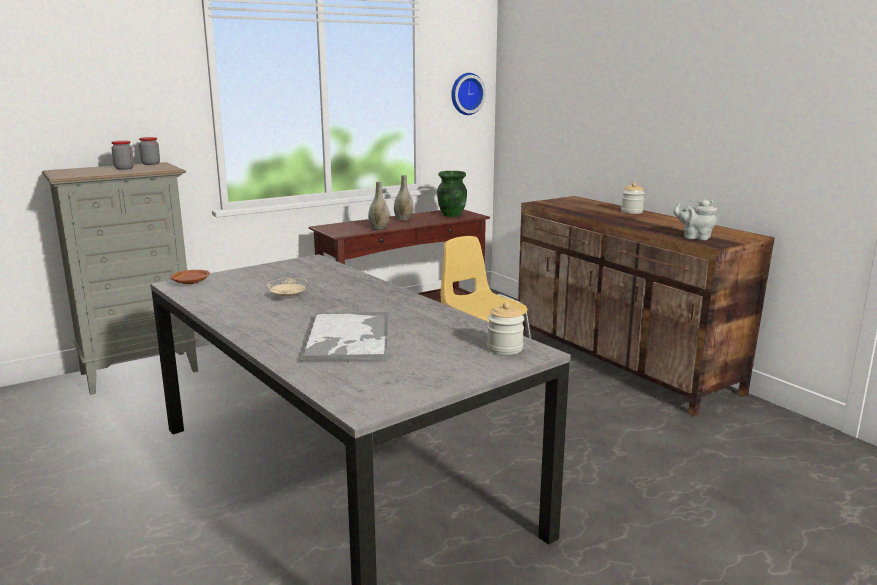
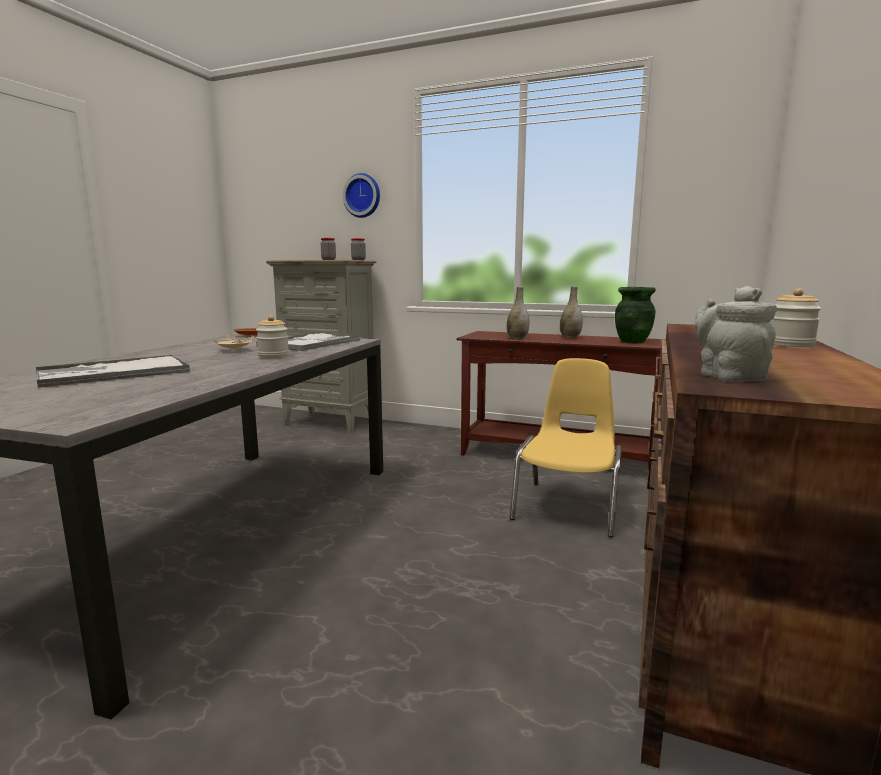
camera: 55 degrees right, 5 degrees down
(298, 273) = (311, 343): none -> tray
(466, 94) = (718, 195): wall clock -> wall clock (363, 196)
(505, 348) = (87, 410): jar -> jar (273, 356)

